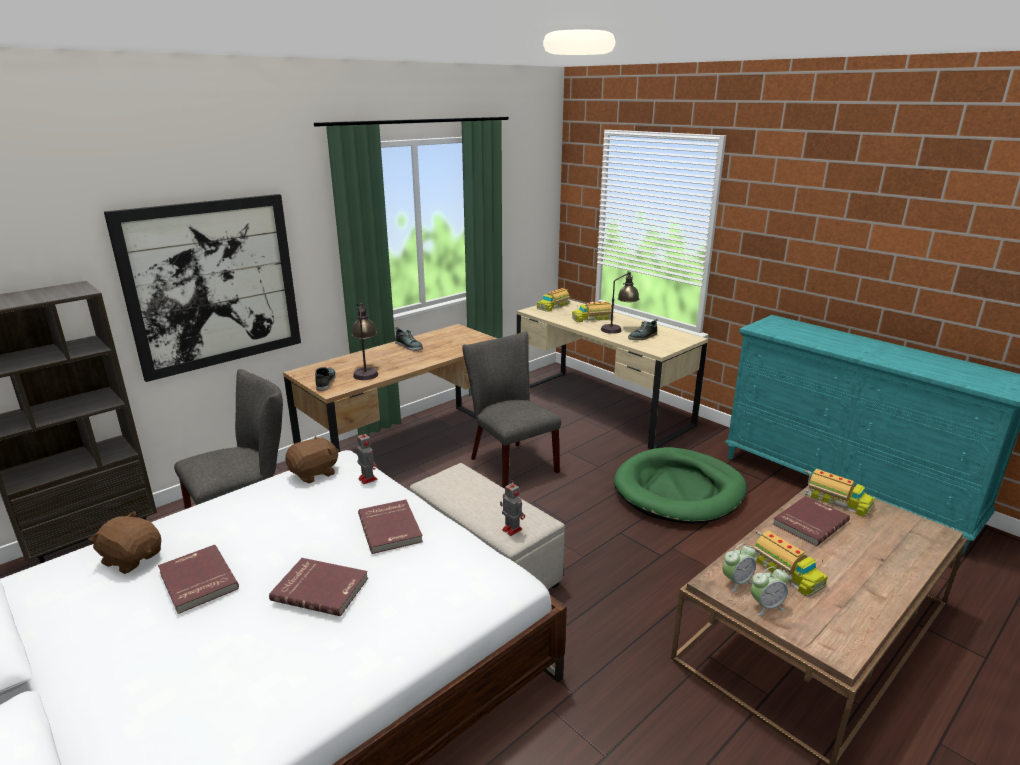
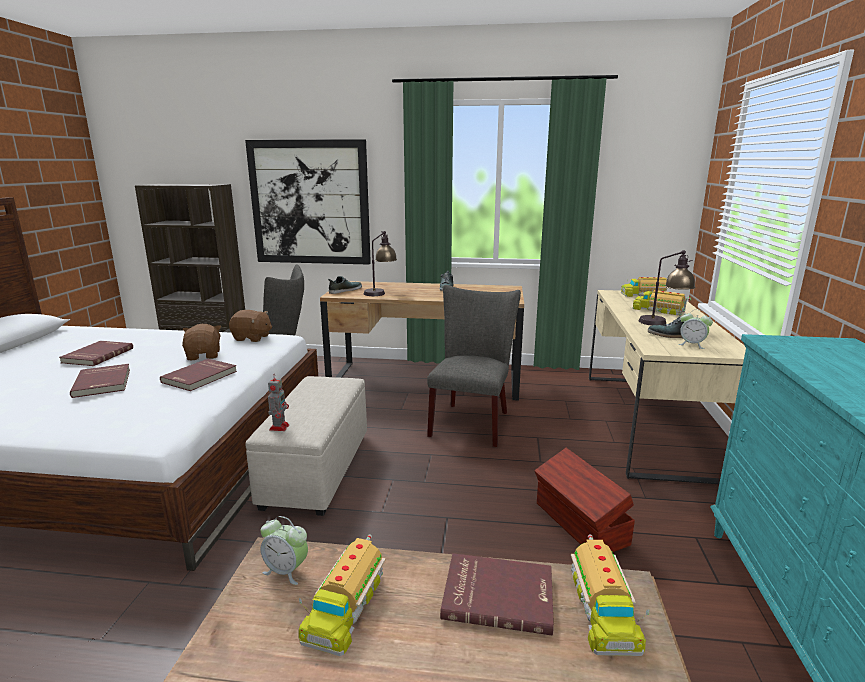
camera: 50 degrees right, 5 degrees down
(132, 558) = (114, 338): brown plush toy -> brown plush toy (204, 355)
(367, 478) = (262, 350): toy robot -> none
(679, 490) = (580, 524): green dog bed -> brown storage box
(766, 606) = (250, 609): alarm clock -> alarm clock (692, 345)

